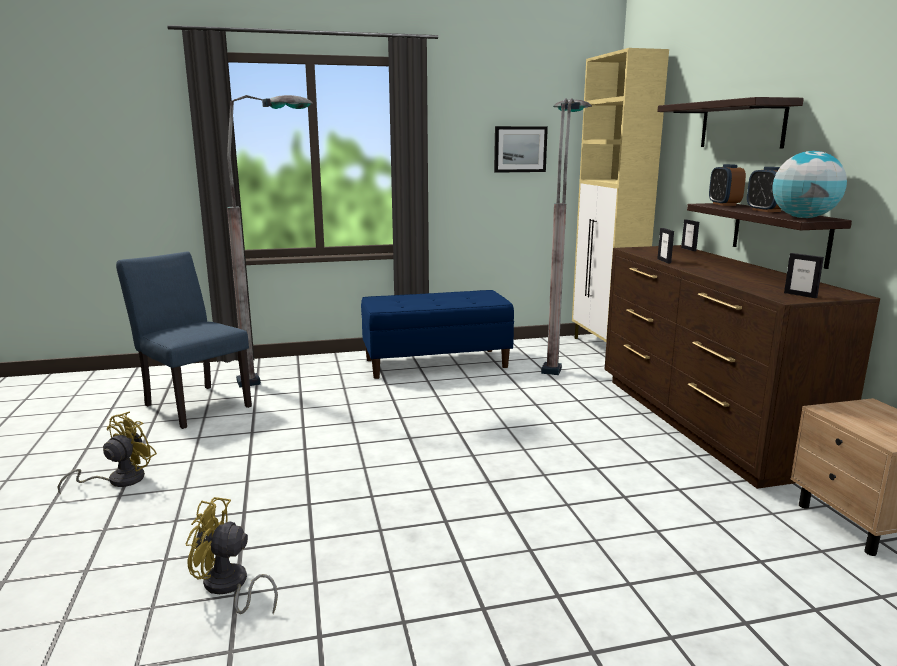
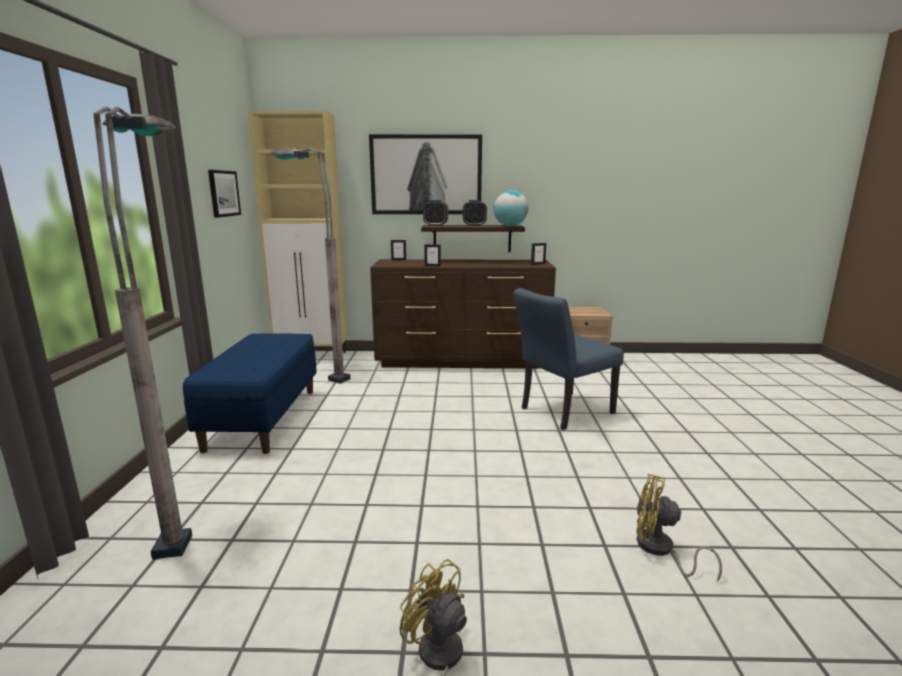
camera: 75 degrees left, 0 degrees up
(193, 404) = (204, 603): blue chair -> blue chair (561, 412)
(228, 587) = (660, 550): yellow fan -> yellow fan turned 90 degrees clockwise
(742, 125) = (426, 175): shelf -> picture

